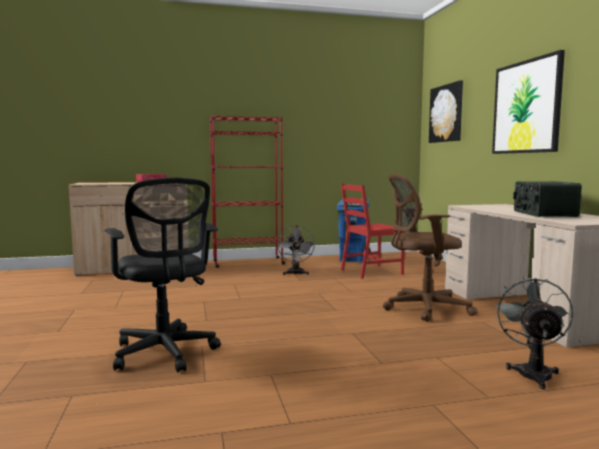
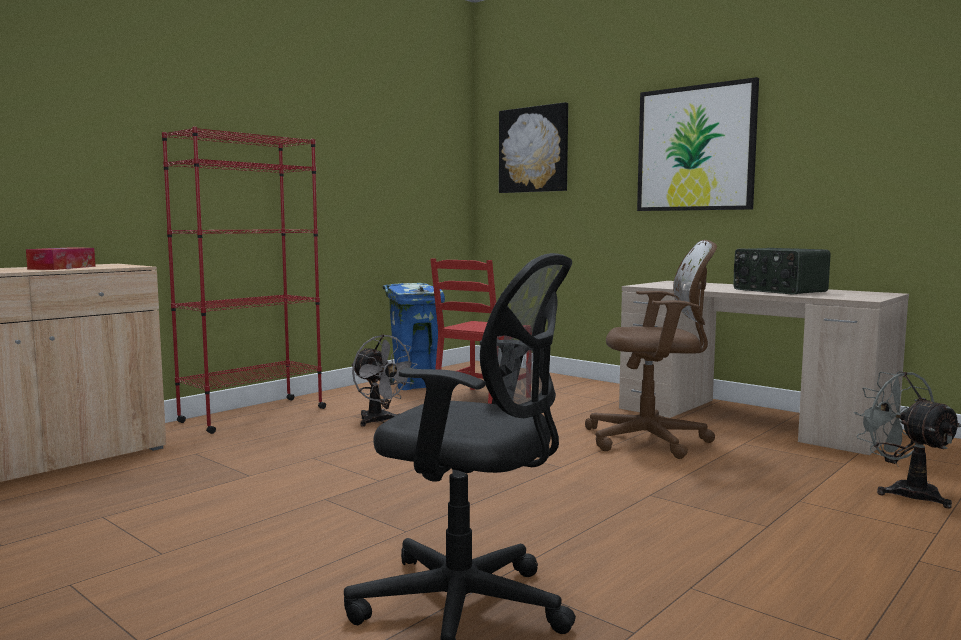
camera: 35 degrees left, 0 degrees up
(422, 308) = (652, 440): brown office chair -> brown office chair turned 135 degrees counterclockwise

